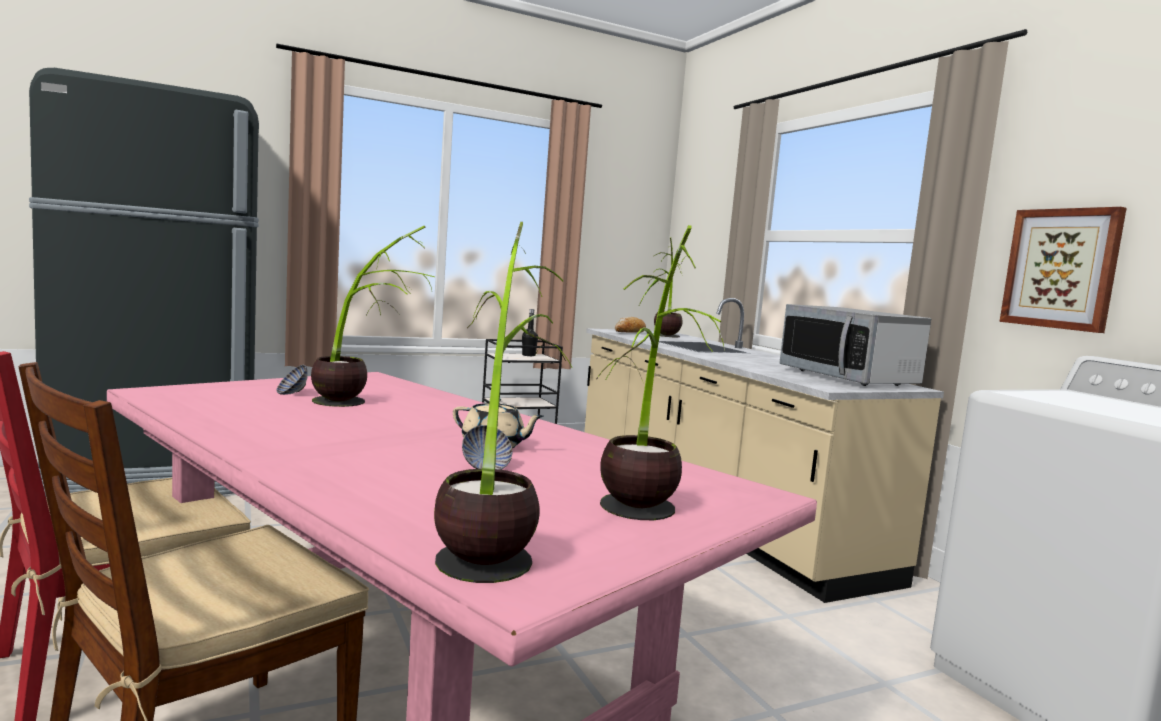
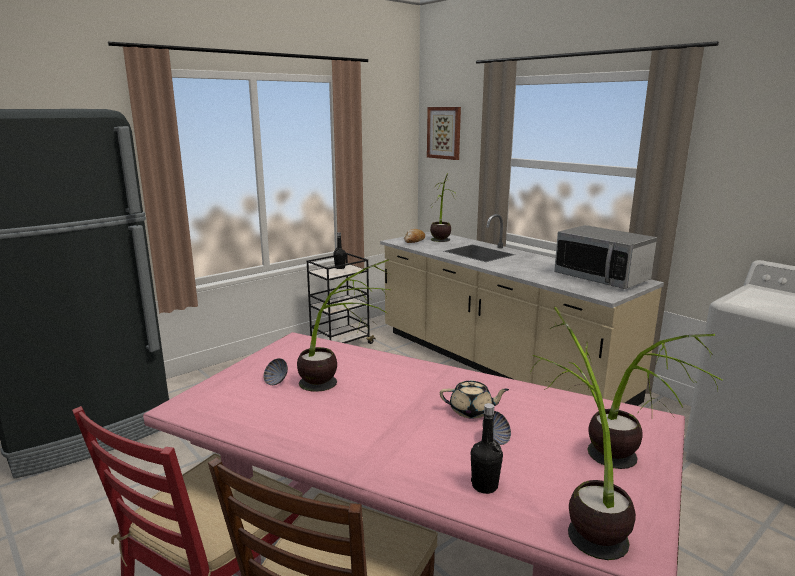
camera: 15 degrees left, 10 degrees up
(400, 495) = (484, 486): none -> black bottle
(1061, 269) = (738, 202): picture -> picture (444, 133)

